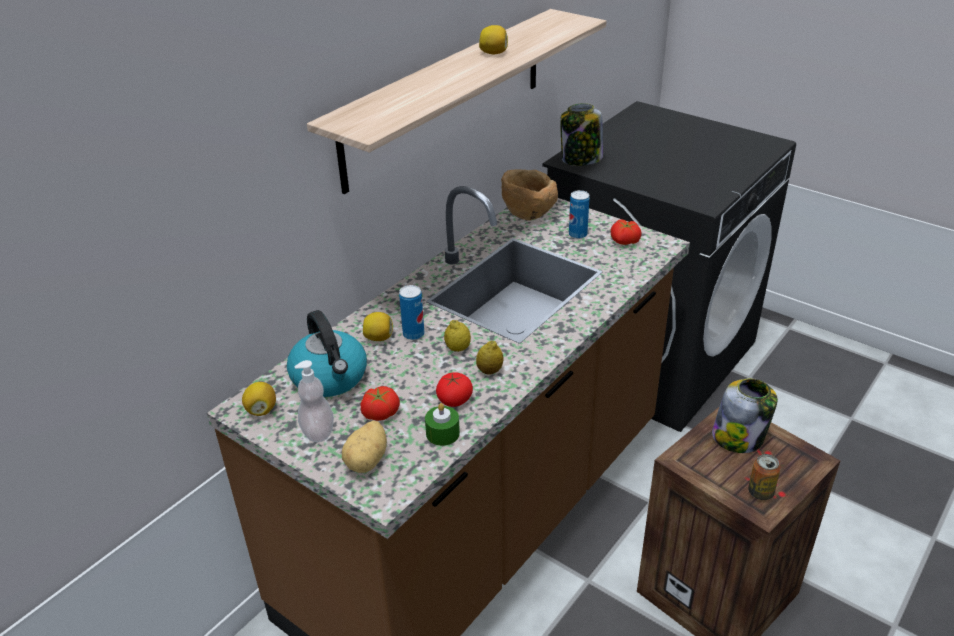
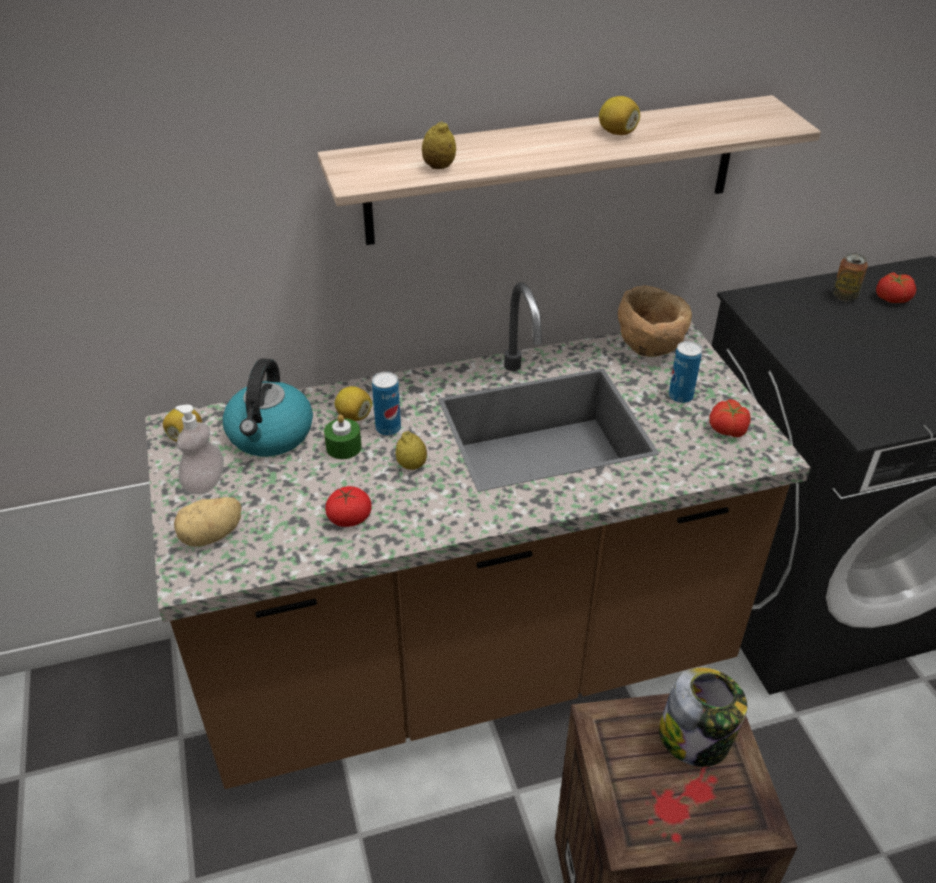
camera: 35 degrees right, 5 degrees up
(380, 412) = (272, 494): tomato -> tomato (892, 298)
(442, 433) = (301, 547): green candle -> green candle (343, 447)
(489, 371) = (415, 506): lemon -> lemon (439, 167)
(580, 159) = (769, 305): jar -> none
(760, 492) = (651, 819): can -> can (844, 296)

